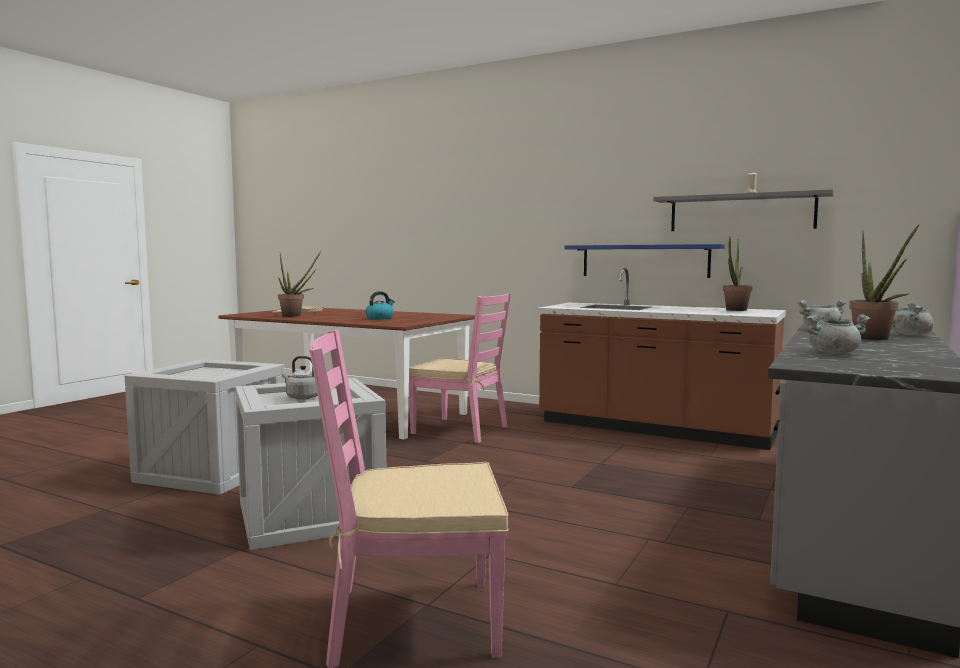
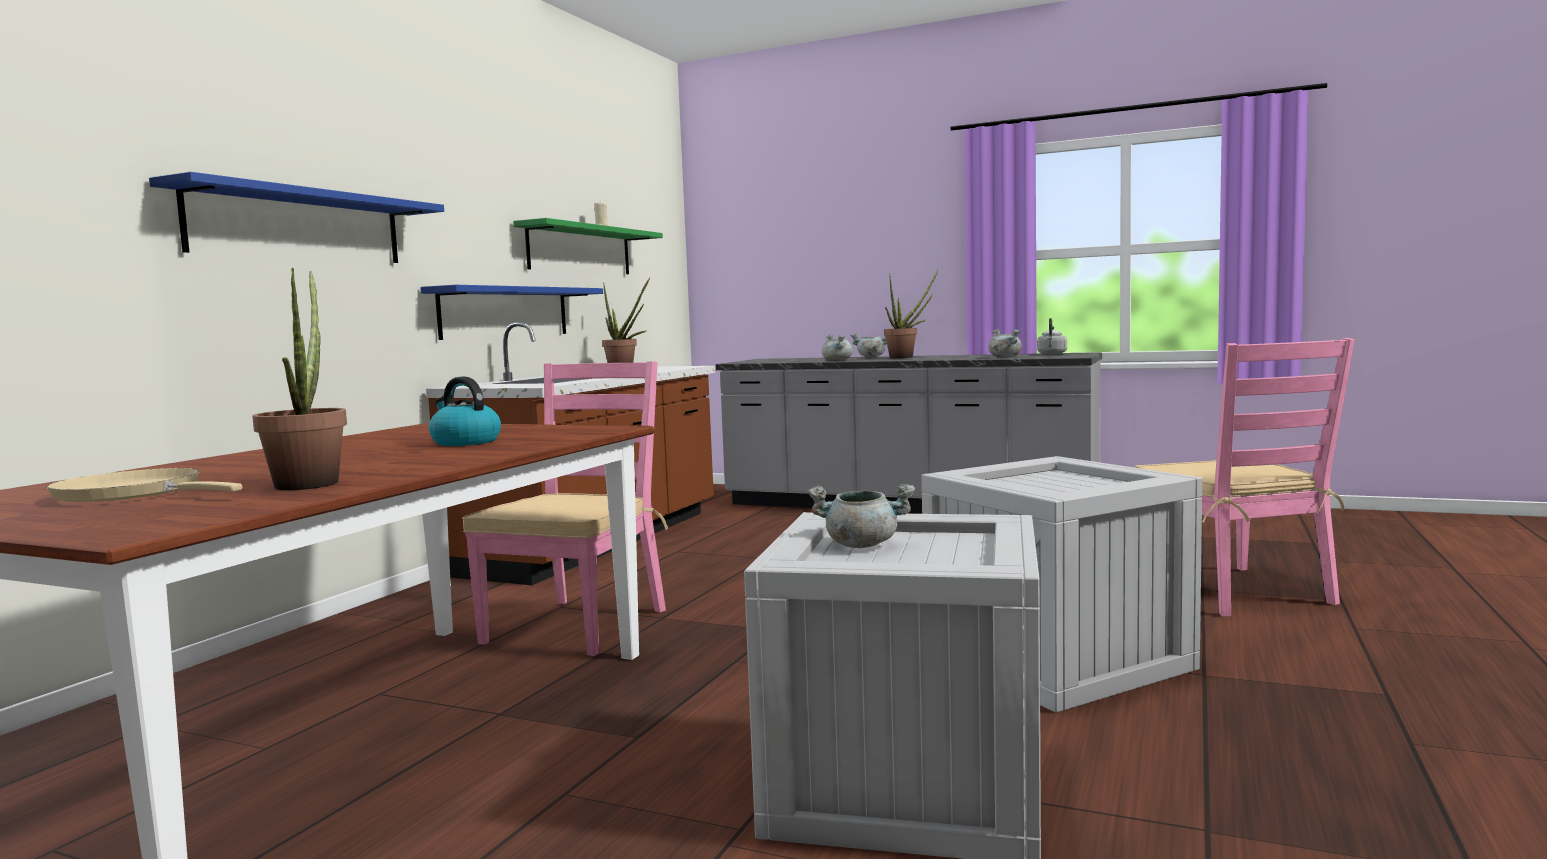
camera: 95 degrees left, 0 degrees up
(228, 372) = (862, 545): none -> grey cooking pot
(301, 397) = (1053, 486): grey kettle -> grey kettle (1052, 354)
(505, 219) = (299, 226): none -> blue shelf
(741, 212) = (580, 250): grey shelf -> green shelf

